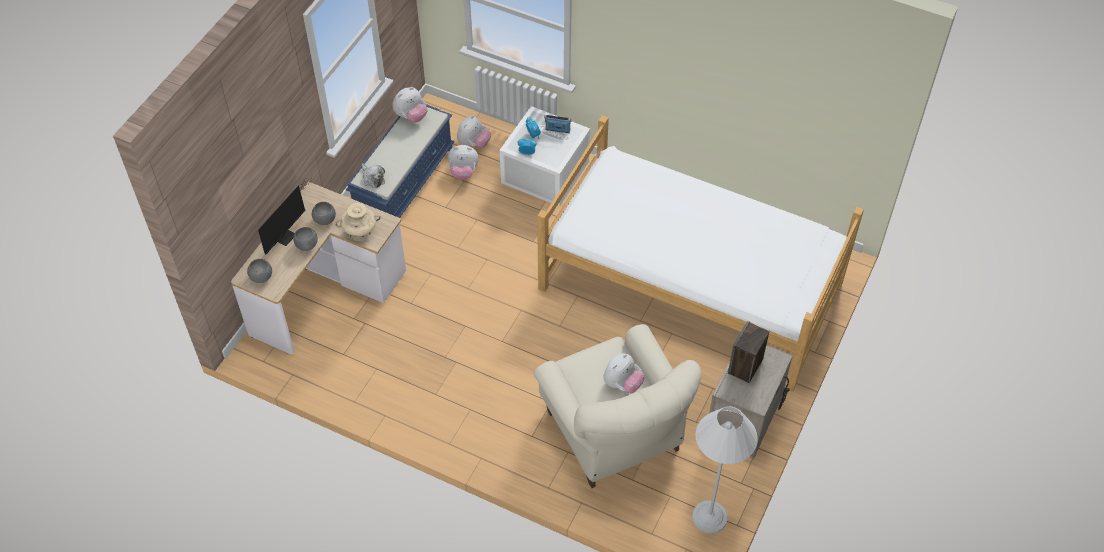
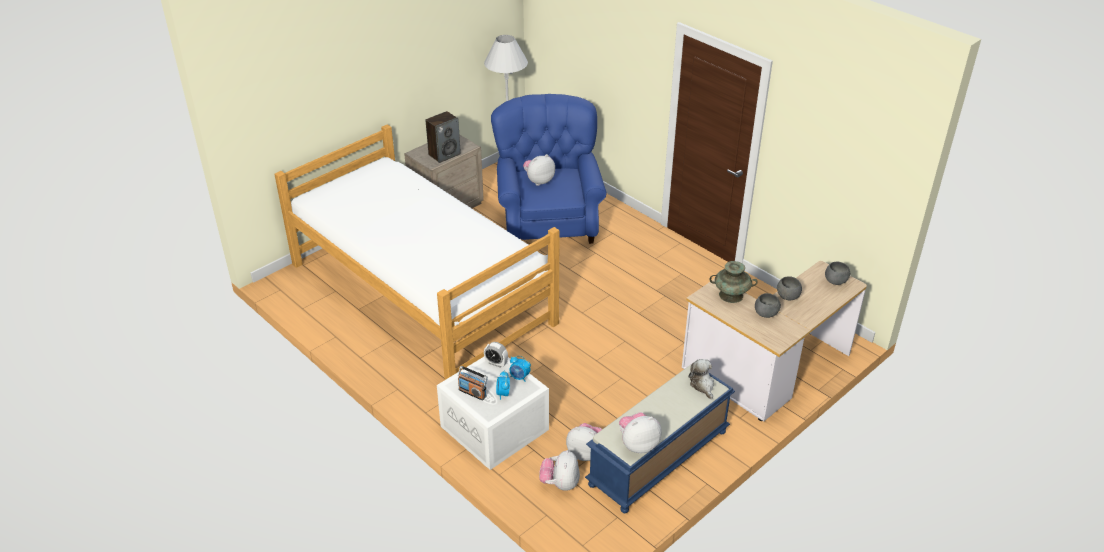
camera: 160 degrees left, 15 degrees down
(287, 234) = (807, 310): monitor -> none
(360, 232) = (731, 295): beige vase -> turquoise vase
(474, 144) = (560, 483): plush toy -> plush toy turned 45 degrees counterclockwise
(553, 159) = (496, 363): none -> alarm clock
(615, 433) = (548, 221): beige armchair -> blue armchair

